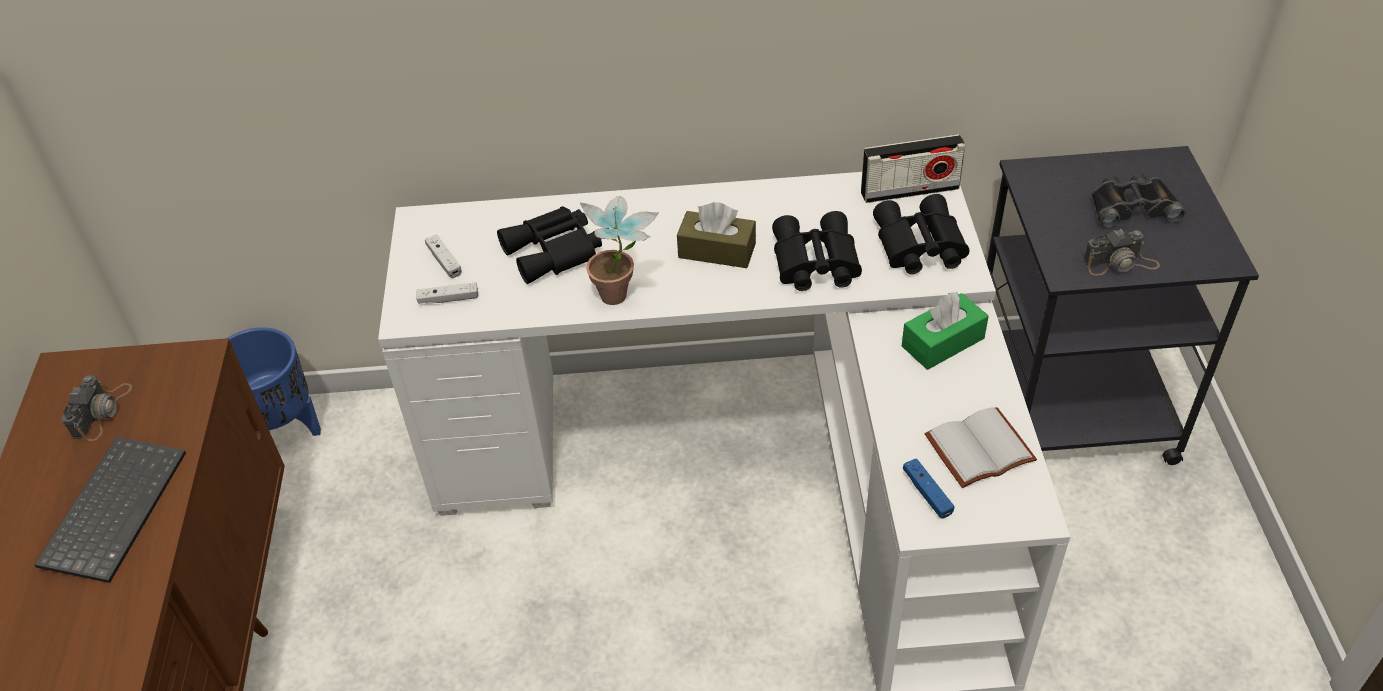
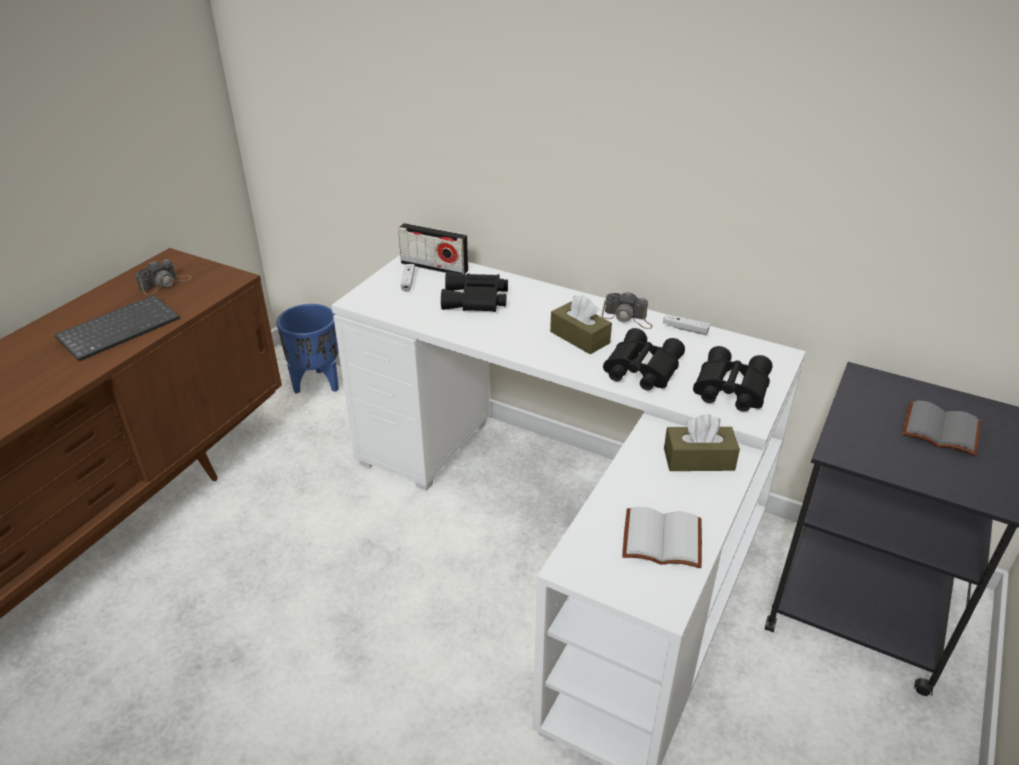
camera: 30 degrees right, 10 degrees down
(448, 299) = (390, 300): white game controller -> white game controller (685, 329)
(623, 298) = (492, 339): potted plant -> none
(909, 190) = (755, 354): radio -> radio (434, 267)
(927, 493) = (593, 548): blue game controller -> none
(943, 342) = (698, 459): green tissue box -> brown tissue box
(1120, 263) = (893, 464): camera -> camera (627, 318)
(1131, 207) = (939, 431): black binoculars -> grey book

